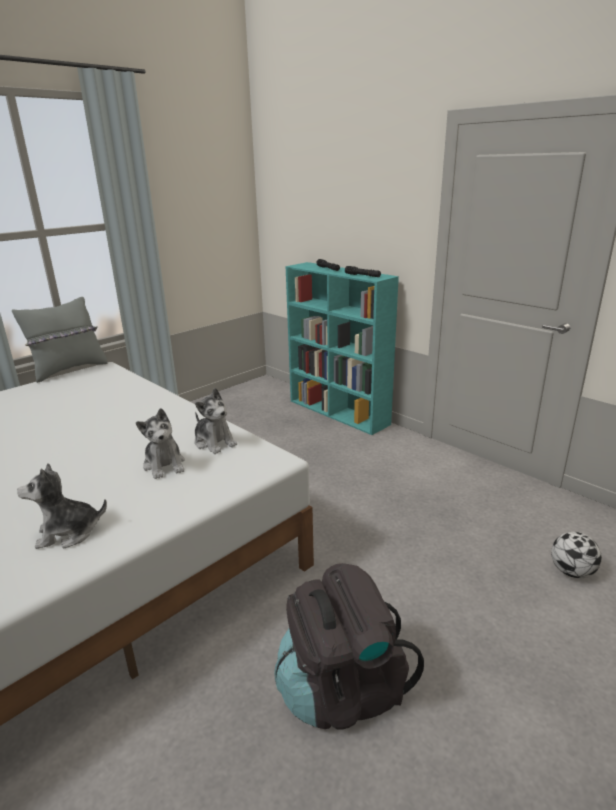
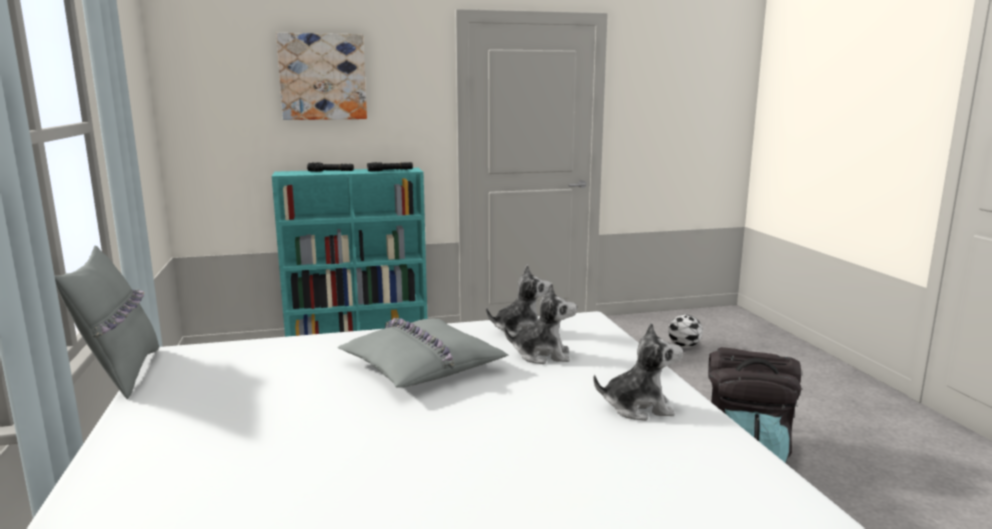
camera: 60 degrees left, 10 degrees down
(68, 533) = (638, 407): plush toy -> plush toy turned 105 degrees counterclockwise
(117, 430) = (420, 366): none -> grey pillow
(340, 185) = (322, 77): none -> picture

